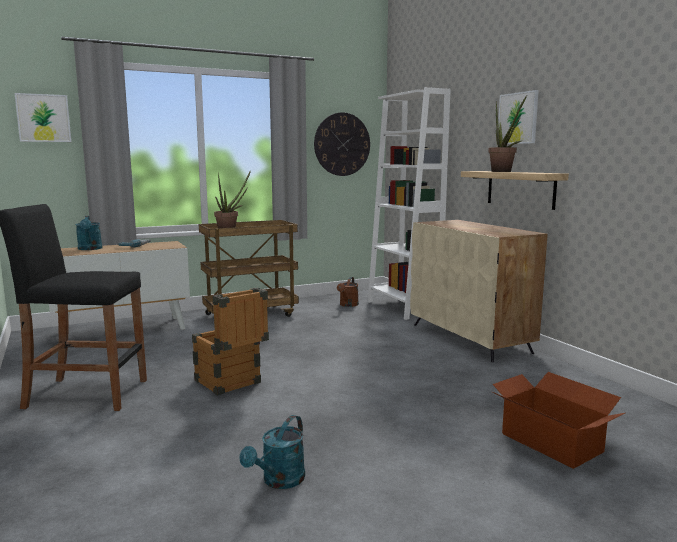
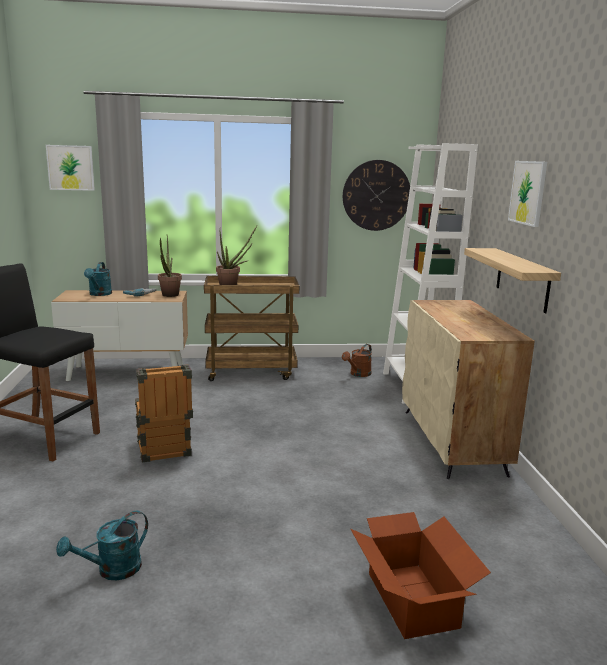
camera: 20 degrees right, 5 degrees up
(503, 171) = (501, 257): potted plant -> potted plant (169, 296)

